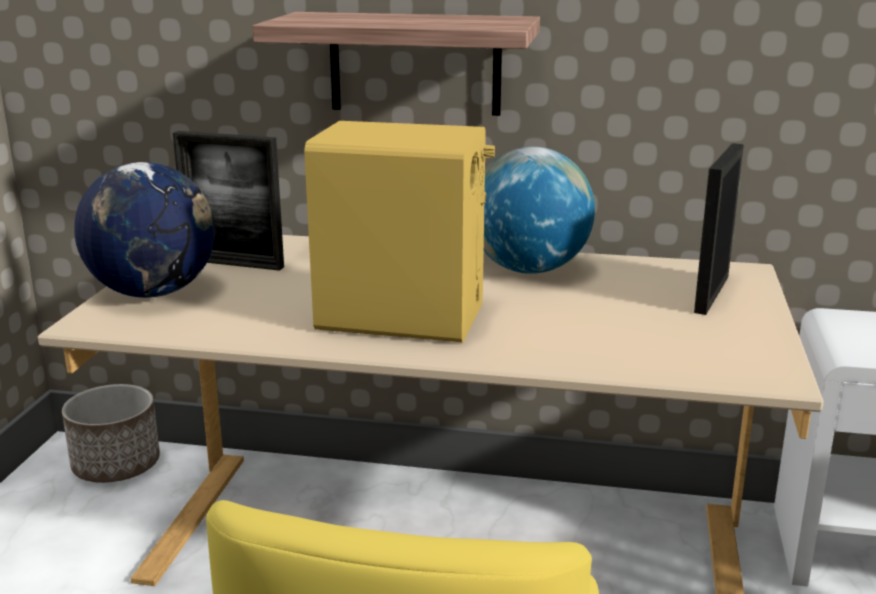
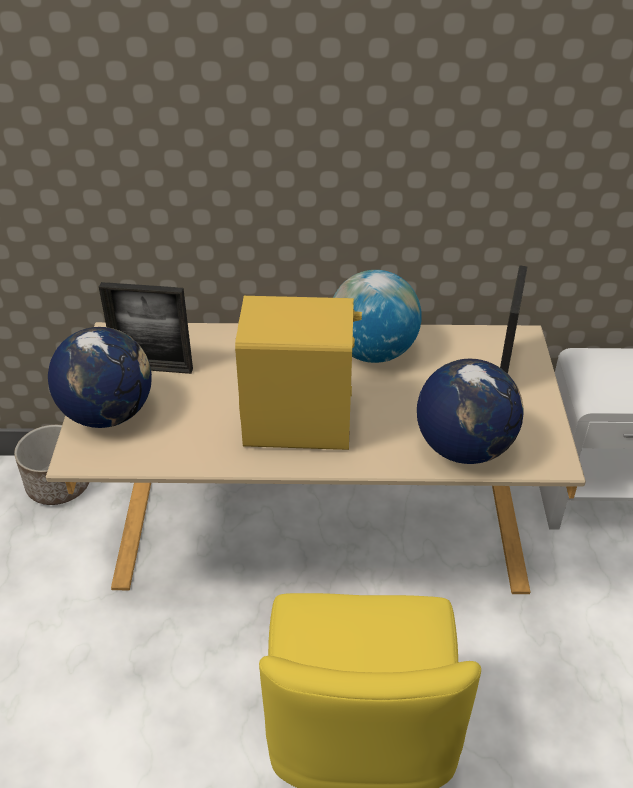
camera: 10 degrees left, 20 degrees up
(415, 63) = (275, 201): shelf -> none
(634, 354) = (463, 448): none -> globe

